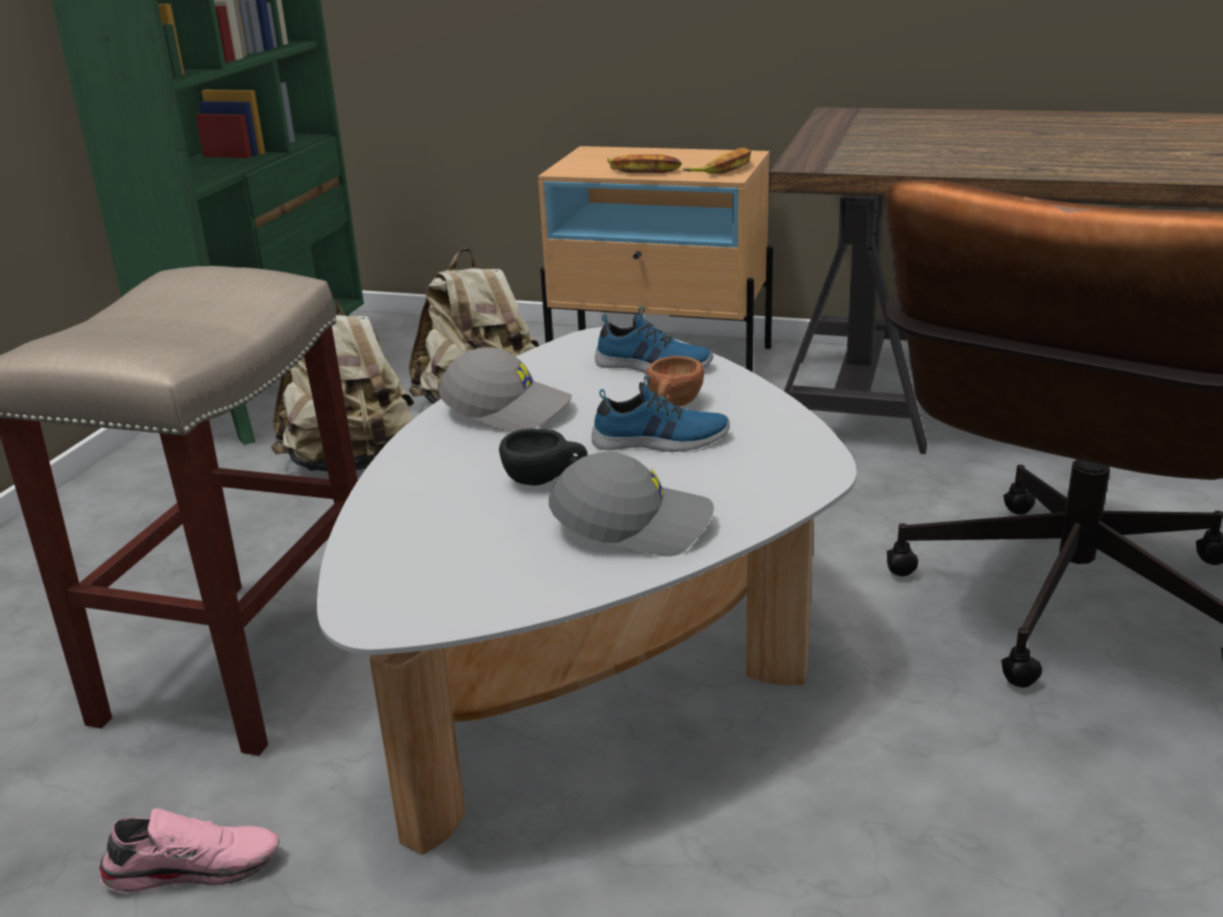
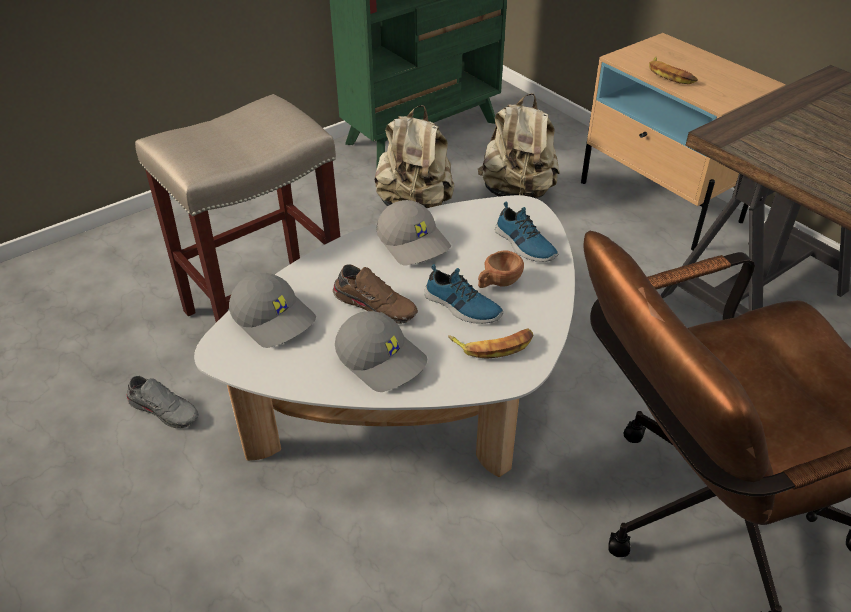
camera: 35 degrees right, 15 degrees up
(194, 866) = (165, 409): pink shoe -> grey shoe
(411, 548) = (274, 318): none -> grey cap
(545, 480) = (376, 305): black cup -> brown shoe
(722, 169) = (724, 94): banana -> banana (493, 345)

